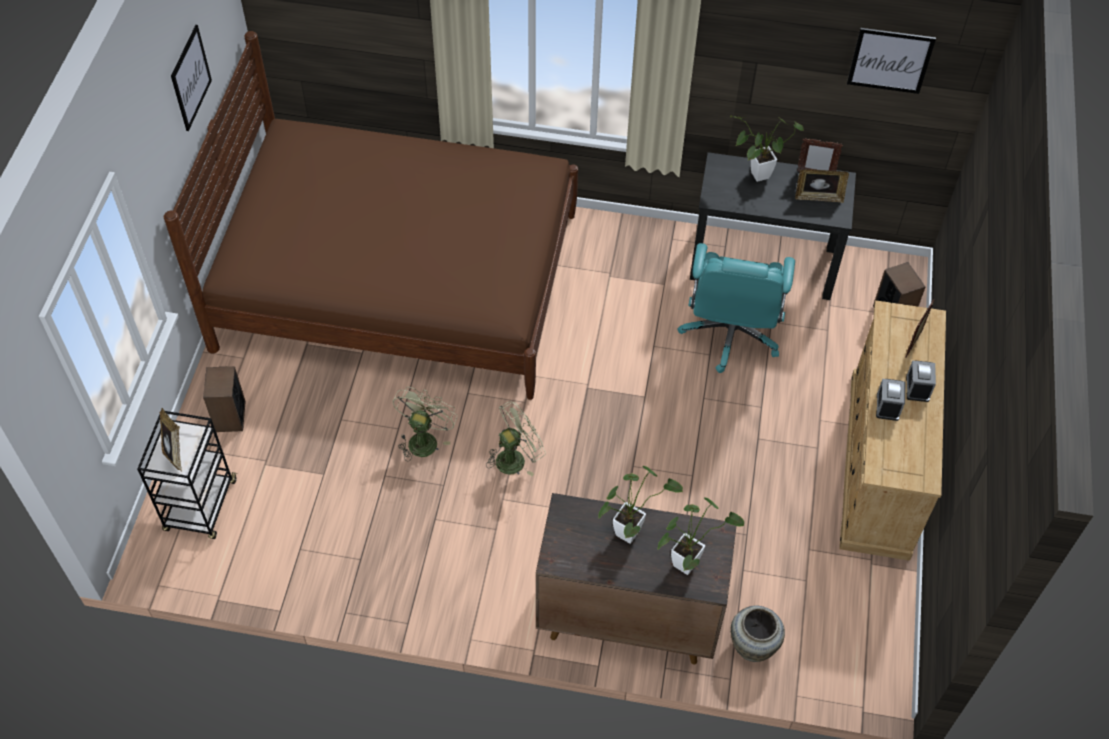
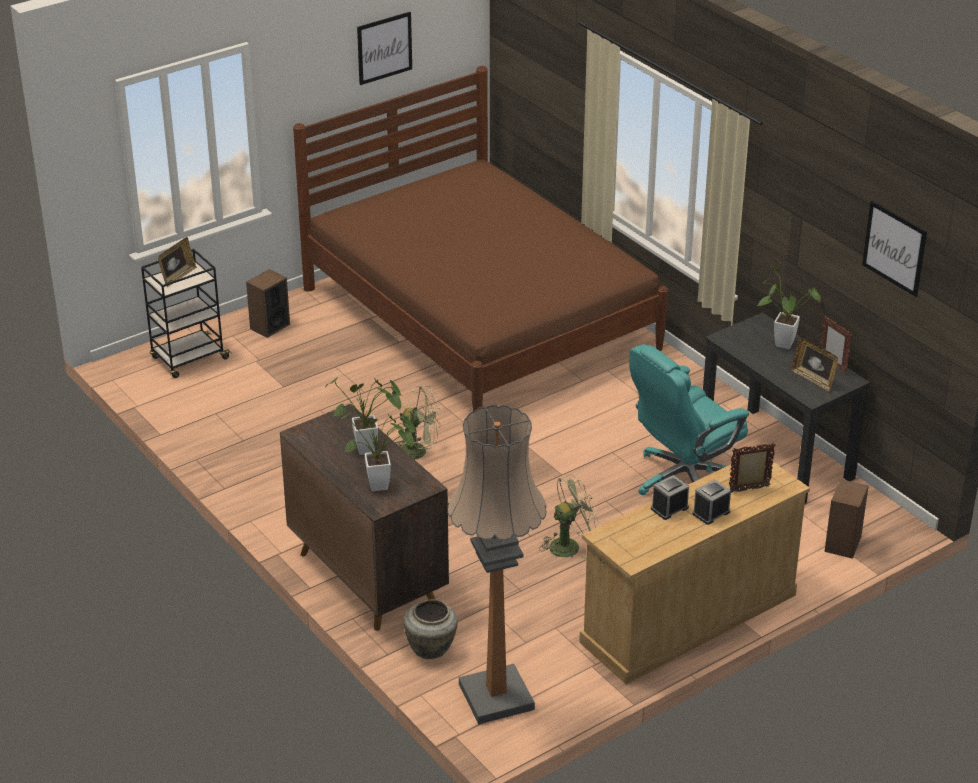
camera: 45 degrees right, 20 degrees down
(424, 439) = (373, 407): green fan -> green fan (570, 545)
(846, 649) = (496, 697): none -> floor lamp

